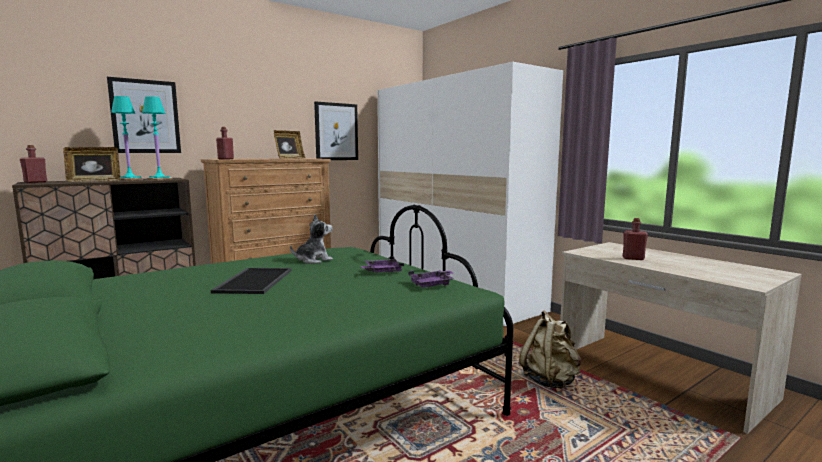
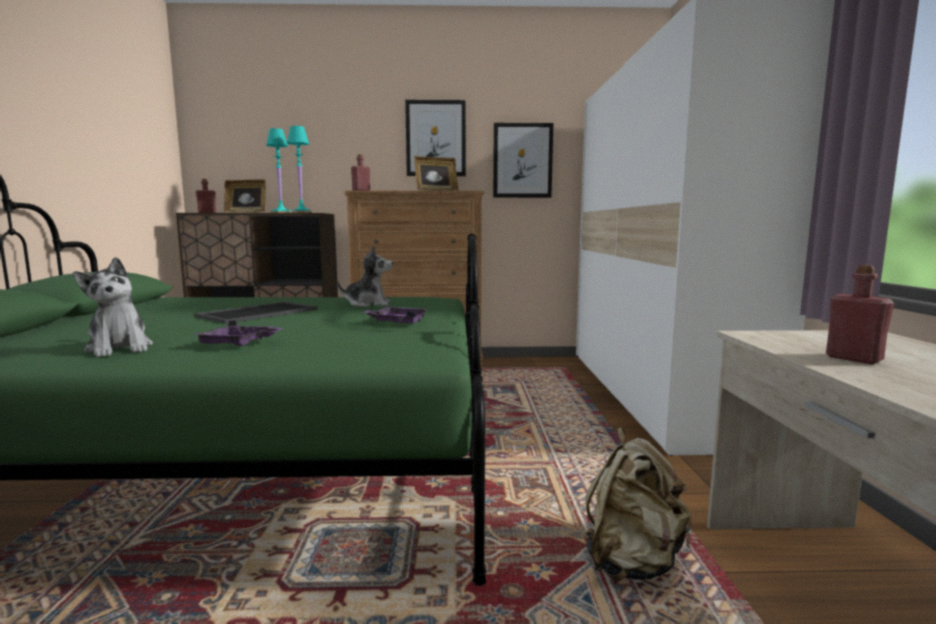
camera: 35 degrees right, 0 degrees up
(145, 116) = (307, 151): picture -> picture (436, 138)
(260, 327) = (120, 348): none -> plush toy
(432, 284) = (404, 343): purple tray -> purple tray (239, 344)

